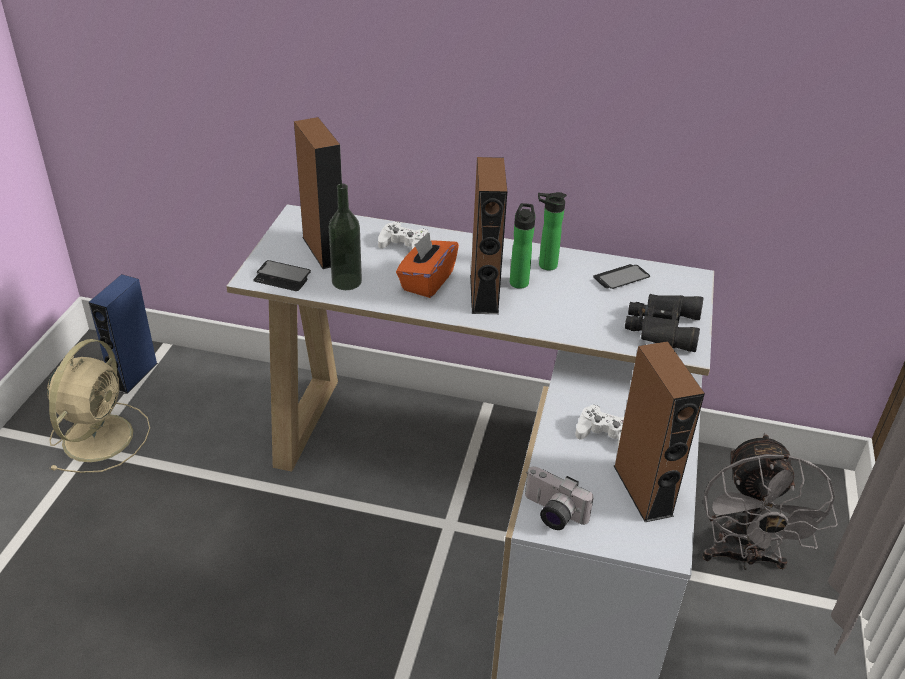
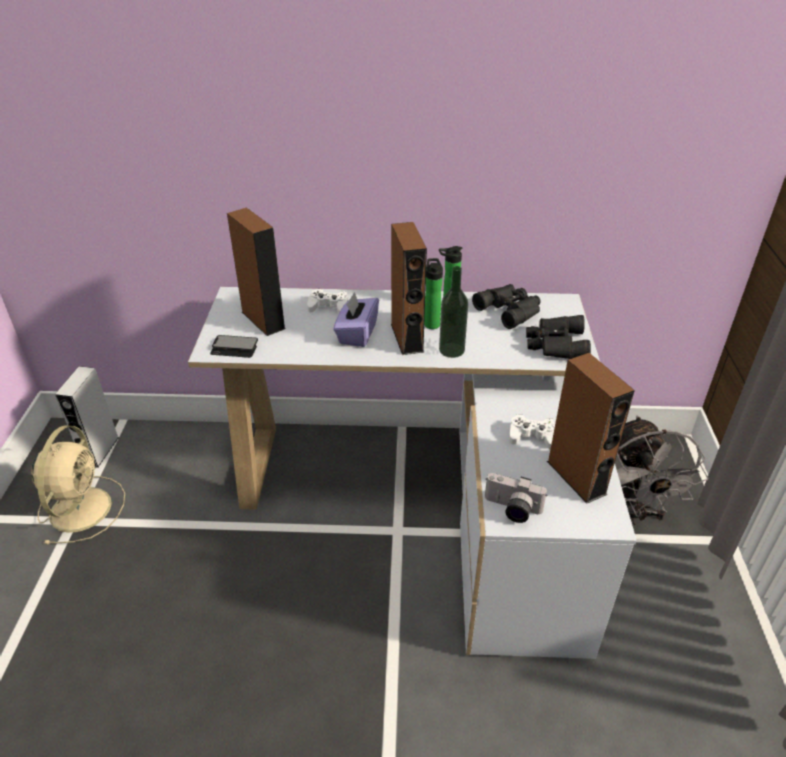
camera: 10 degrees left, 0 degrees up
(134, 375) = (100, 451): blue speaker -> grey speaker
(346, 281) = (290, 343): bottle -> bottle (451, 350)
(427, 281) = (357, 334): orange tissue box -> purple tissue box
(621, 278) = (510, 309): phone -> black binoculars

